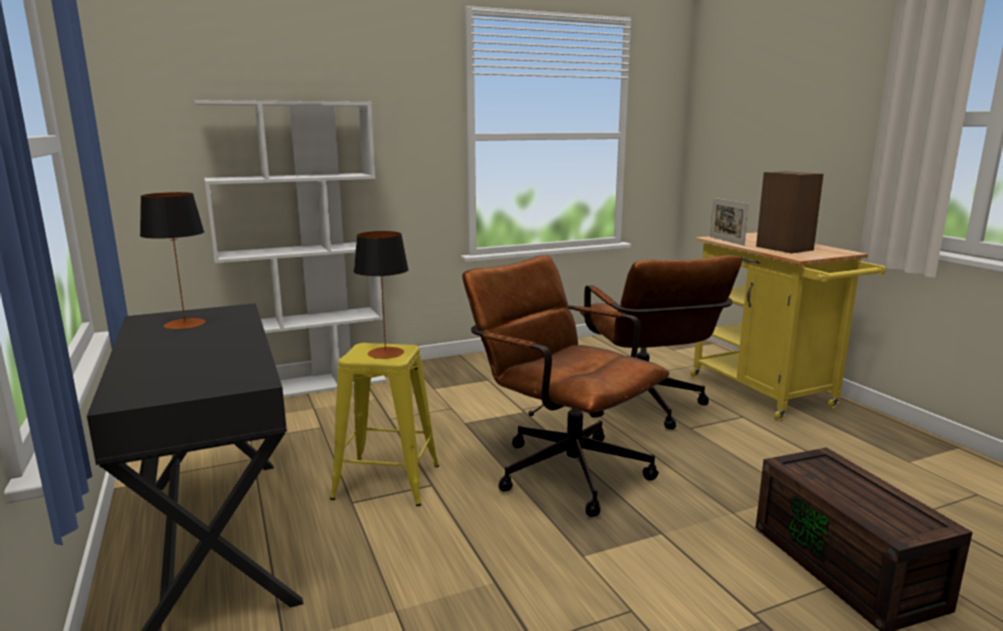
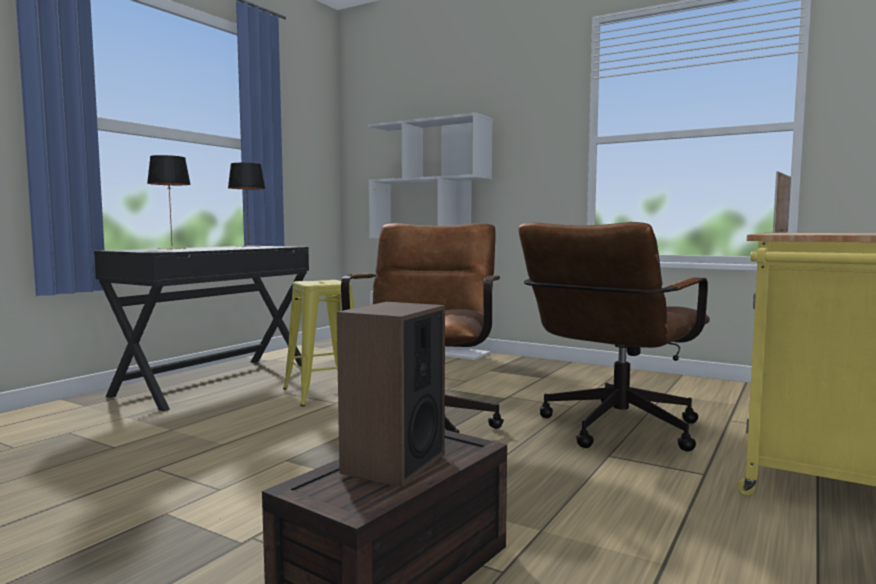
camera: 55 degrees right, 10 degrees down
(385, 353) = (322, 282): table lamp -> table lamp (172, 249)
(784, 248) = (813, 233): speaker -> speaker (393, 463)

